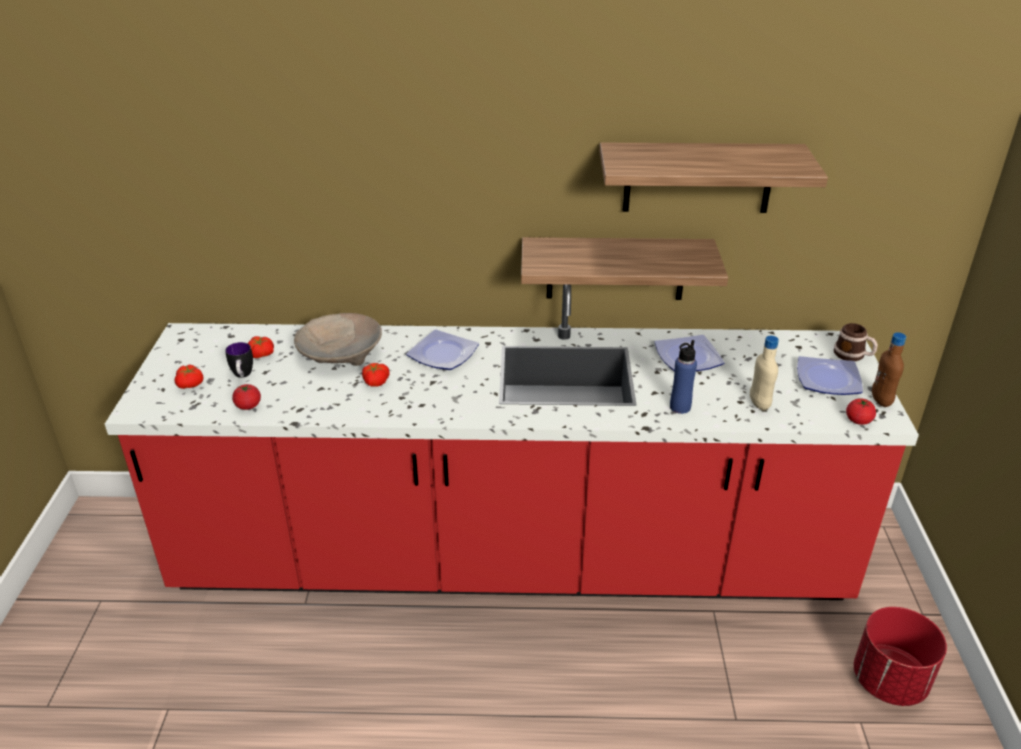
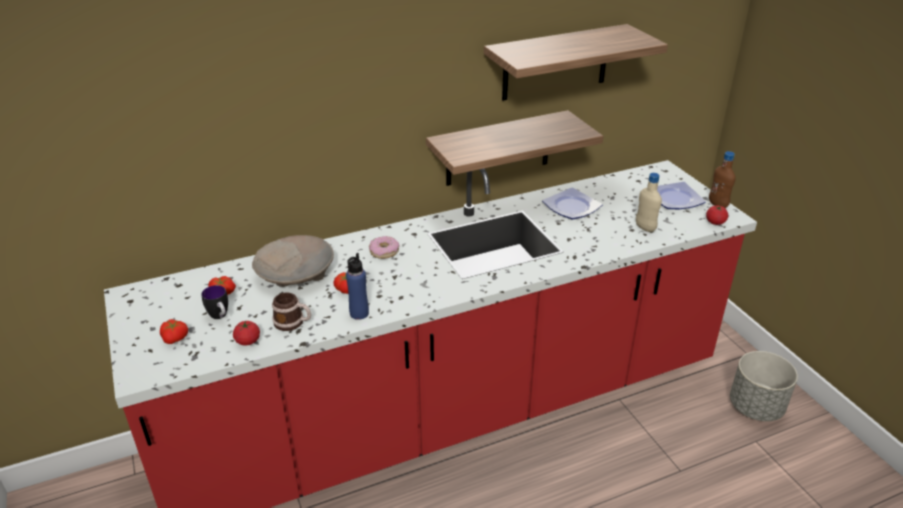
camera: 25 degrees left, 0 degrees up
(442, 353) = (384, 251): plate -> donut
(680, 407) = (595, 245): blue bottle -> blue bottle (359, 313)
(853, 355) = (677, 178): mug -> mug (293, 323)
(889, 682) = (756, 407): red planter -> grey planter

